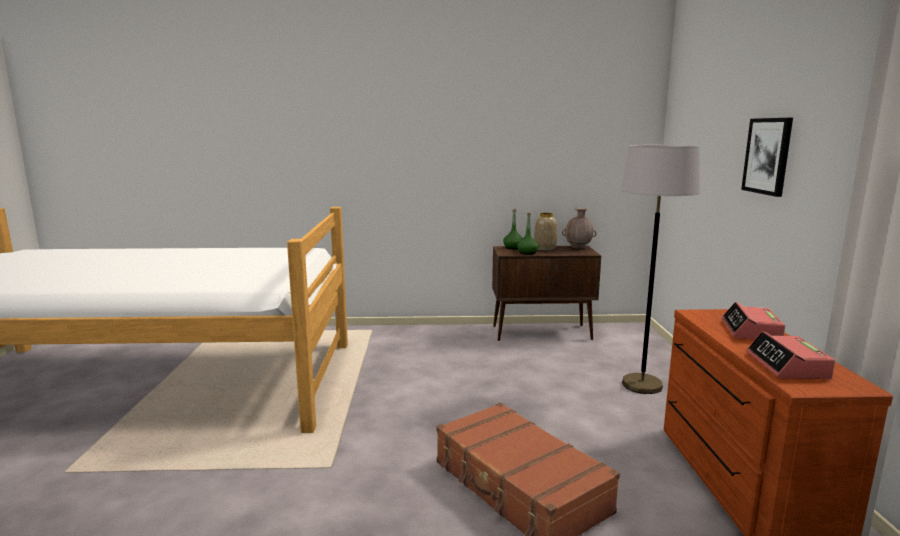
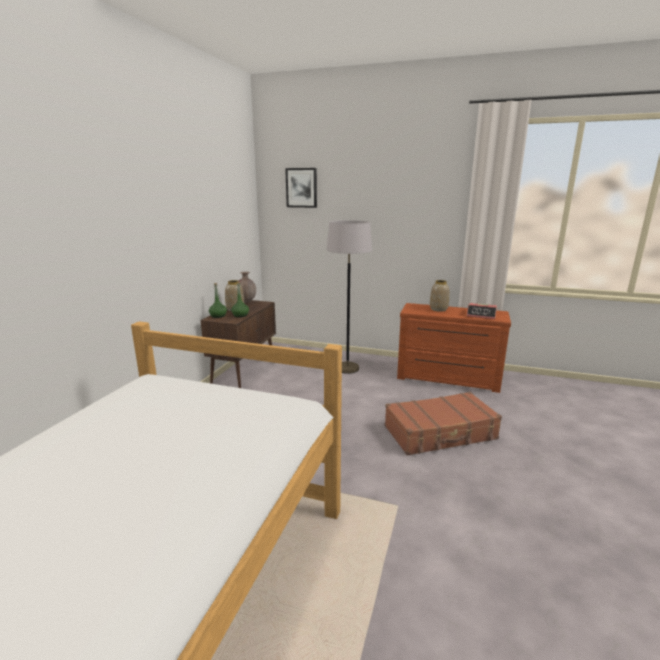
camera: 70 degrees left, 5 degrees up
(750, 331) = (438, 309): alarm clock -> vase
(768, 156) = (385, 223): picture -> picture (301, 188)

